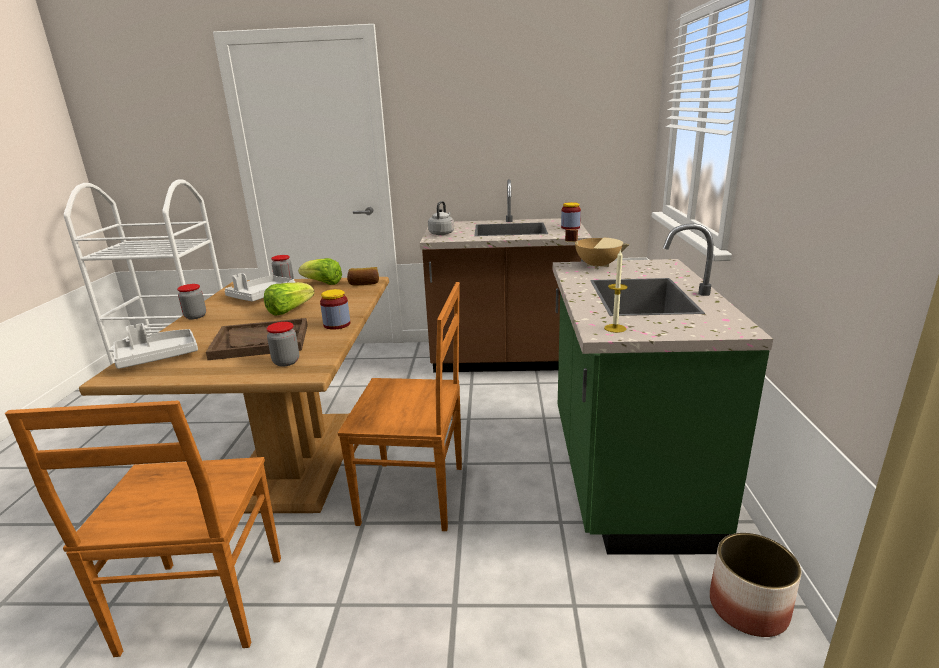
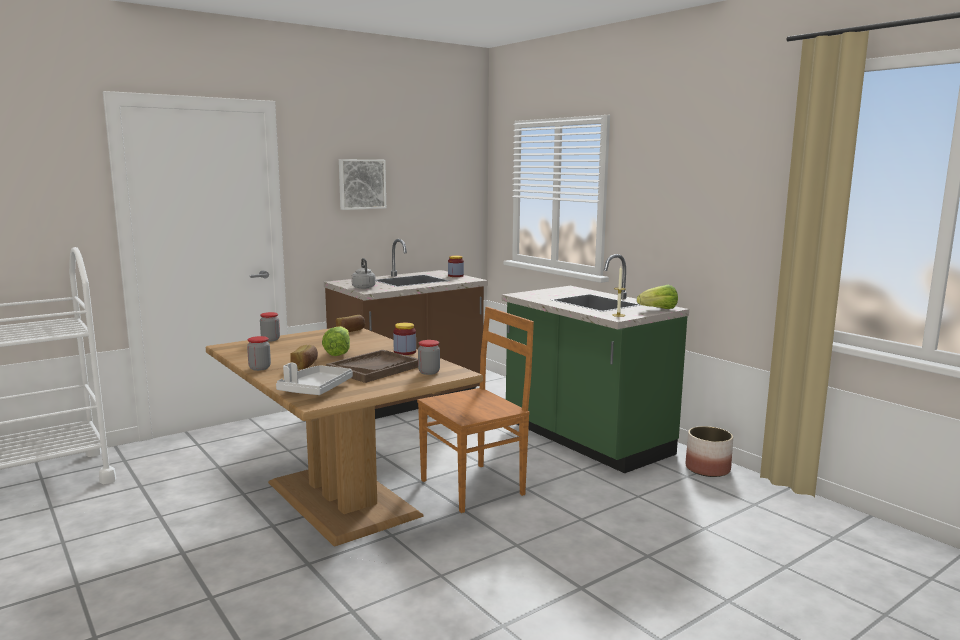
camera: 40 degrees left, 10 degrees down
(202, 607) = (429, 582): brown chair -> none
(229, 321) = (305, 365): none -> bread
(261, 296) = (279, 349): grey tray -> none
(323, 283) = (311, 335): lettuce -> lettuce (658, 309)
(477, 114) = (361, 184): none -> picture
(597, 265) = (534, 293): beige cooking pot -> none

